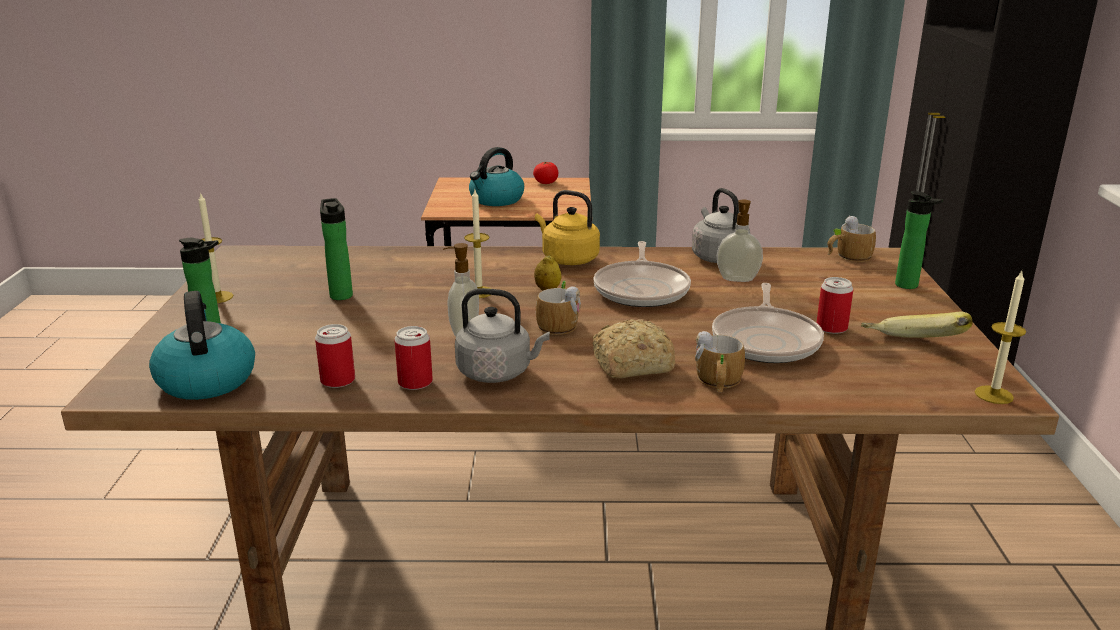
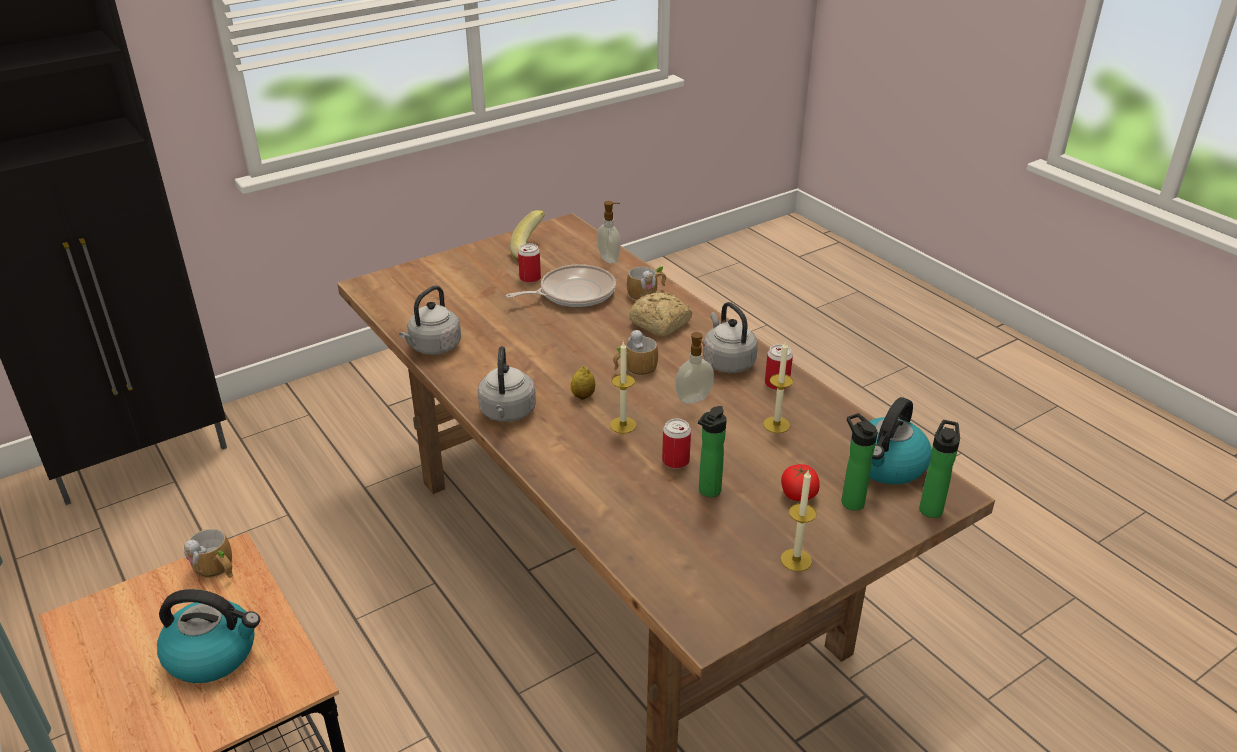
camera: 125 degrees left, 10 degrees up
(338, 381) = (814, 412): can -> can (675, 461)
(546, 182) = (90, 646): tomato -> tomato (798, 495)
(567, 259) = (507, 413): yellow kettle -> grey kettle
(642, 289) = (537, 357): frying pan -> none
(737, 280) = (477, 327): soap dispenser -> soap dispenser (609, 259)
(848, 256) = (381, 298): mug -> mug (216, 569)
(909, 286) = (427, 267): bottle -> bottle (931, 508)
(994, 395) = (569, 227): candle -> candle (776, 425)

